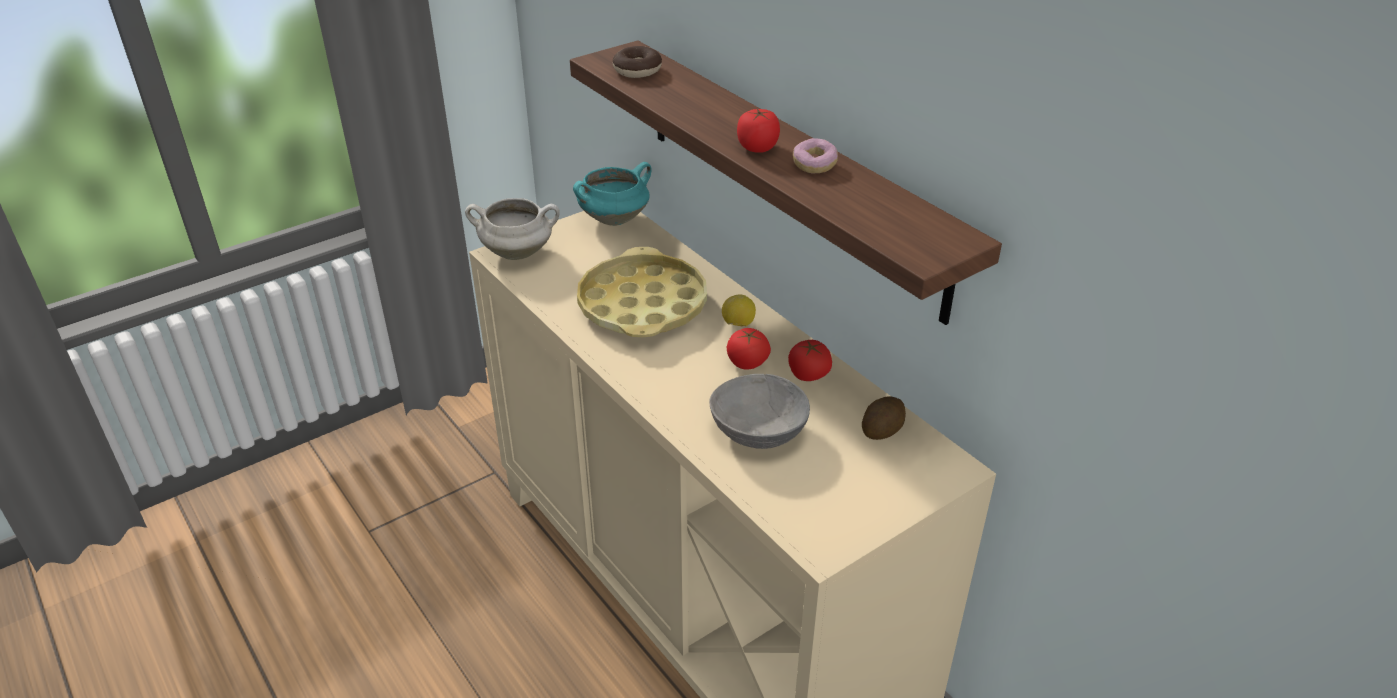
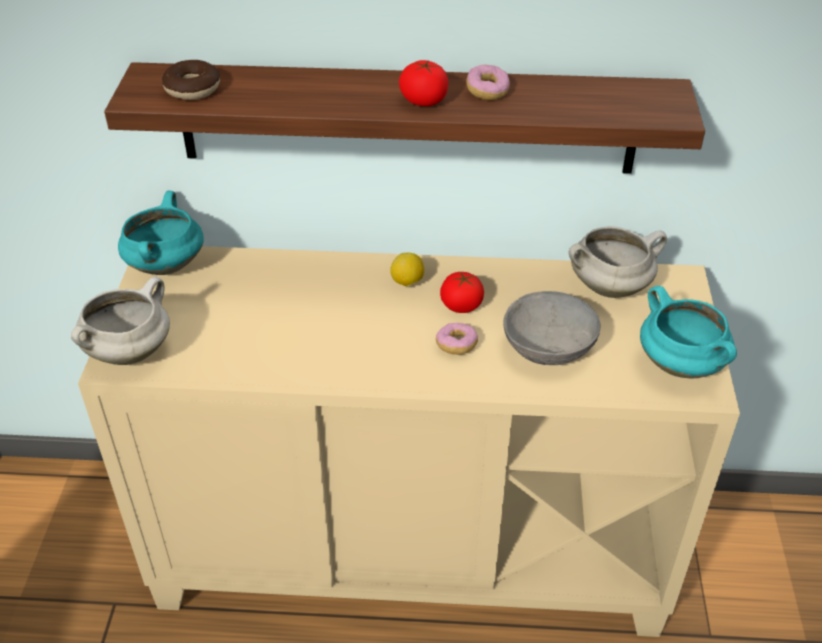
camera: 50 degrees left, 5 degrees up
(642, 305) = (314, 318): yellow tray -> none
(699, 383) = (456, 345): none -> donut
(808, 374) = (511, 284): tomato -> none
(836, 518) = (682, 365): none -> turquoise cooking pot
(882, 429) = (610, 286): potato -> white cooking pot

